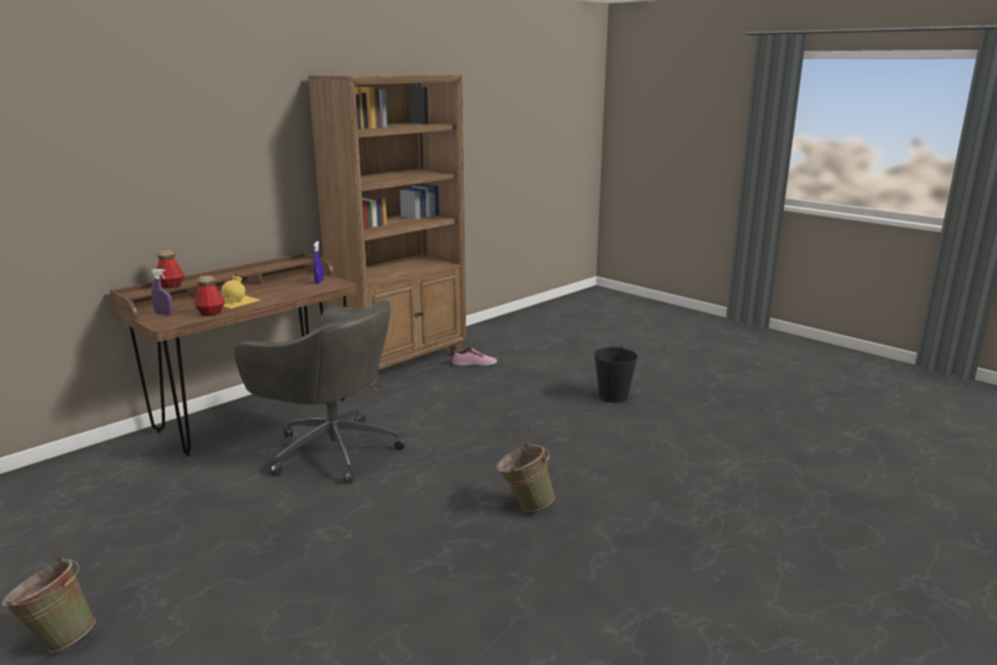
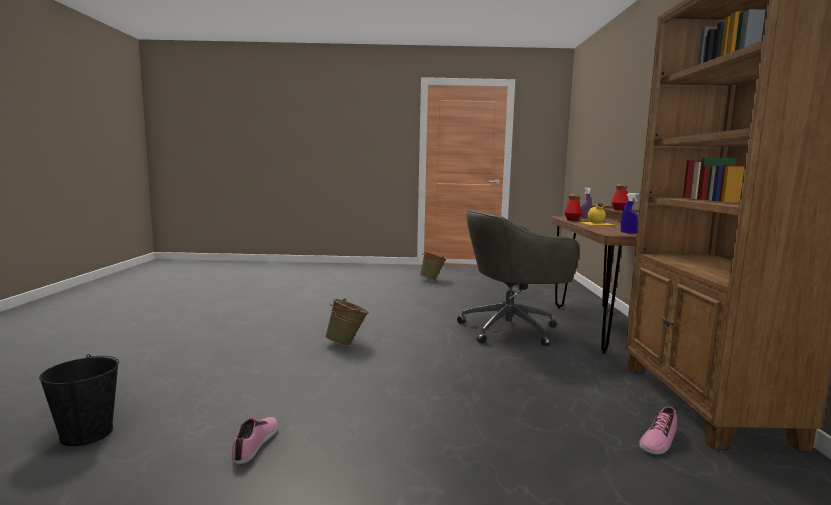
camera: 135 degrees right, 10 degrees down
(613, 396) = (419, 470): black bucket -> black bucket (86, 434)
(692, 439) = (256, 443): none -> shoe

